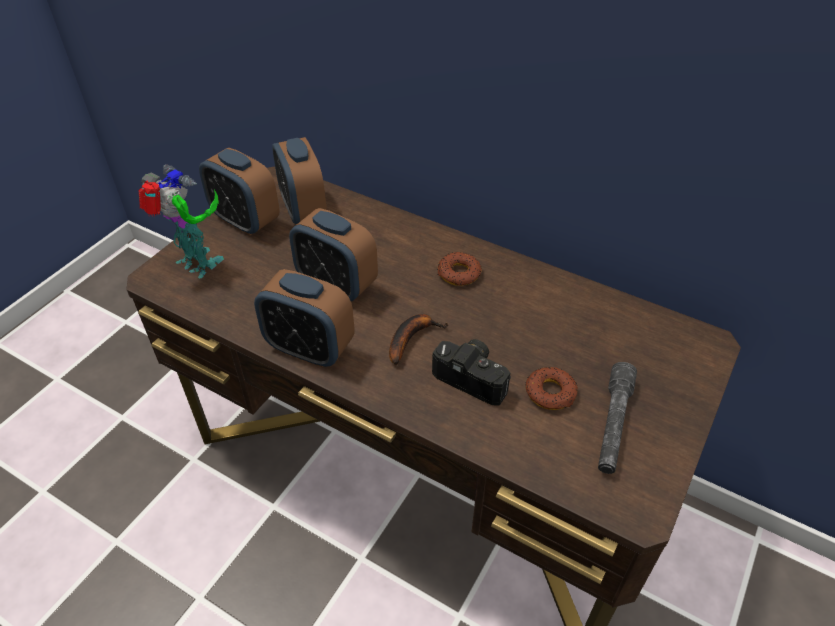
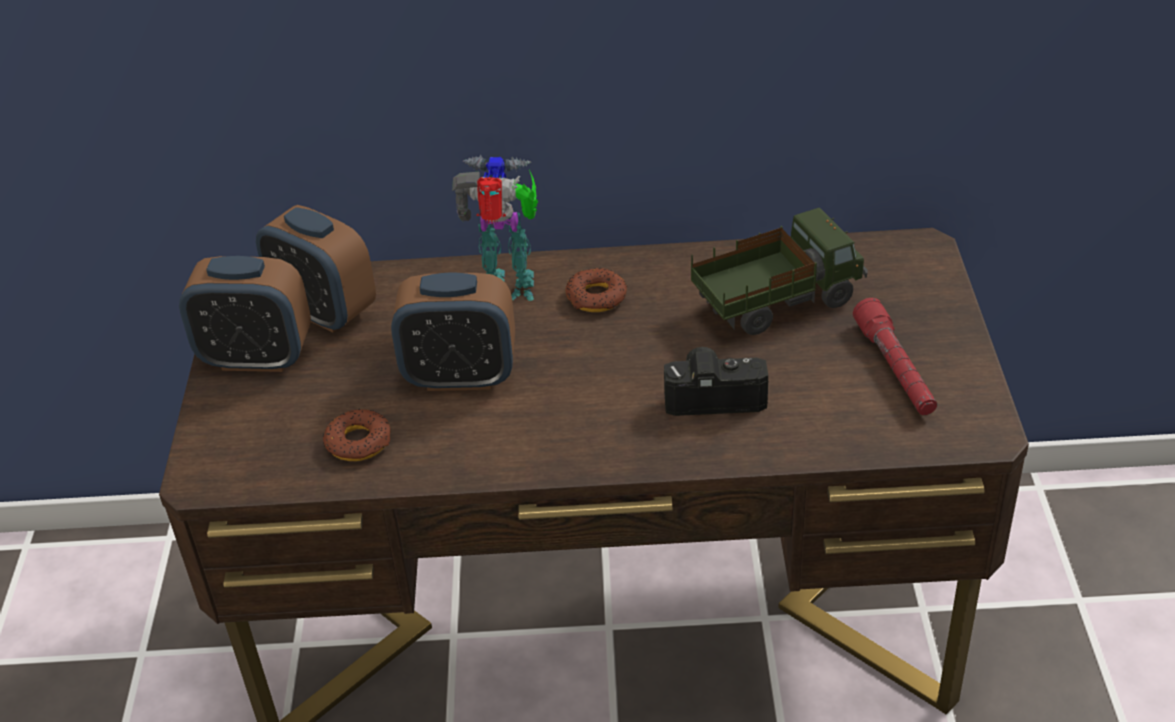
camera: 30 degrees left, 5 degrees down
(197, 265) = (248, 437): toy robot -> toy robot (511, 290)
(309, 349) = (498, 457): alarm clock -> none
(411, 338) = (608, 389): banana -> none
(550, 392) = (808, 370): donut -> donut (359, 442)
(570, 333) = (776, 303): none -> toy truck
(613, 424) = (895, 369): grey flashlight -> red flashlight

